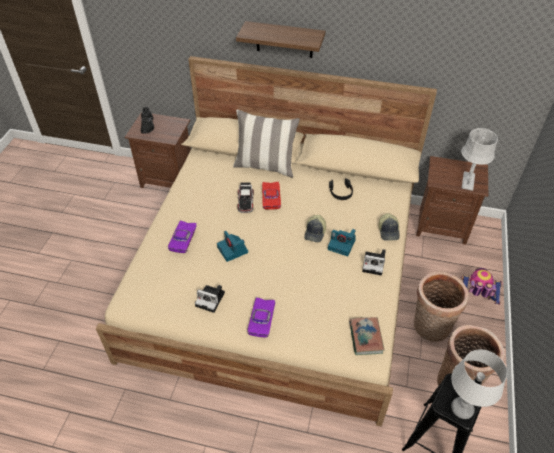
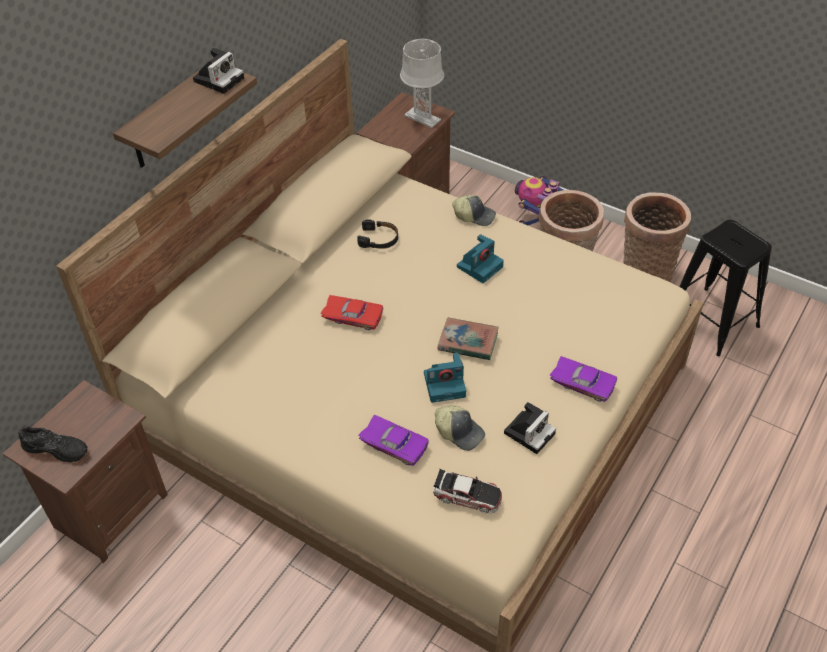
camera: 70 degrees left, 0 degrees up
(245, 201) = (344, 348): toy car -> toy car (467, 495)
(265, 166) = (274, 306): pillow -> none
(315, 232) = (446, 286): cap -> cap (460, 432)
(365, 337) = (638, 289): book -> book (468, 342)
(374, 264) = (525, 246): camera -> camera (219, 79)
(462, 408) = (747, 243): grey table lamp -> none

